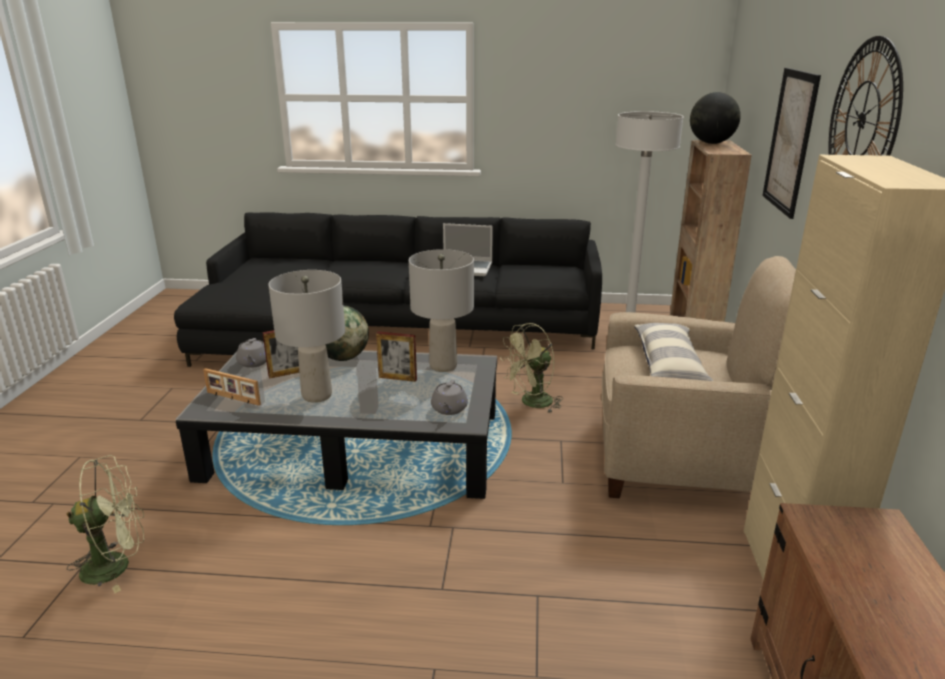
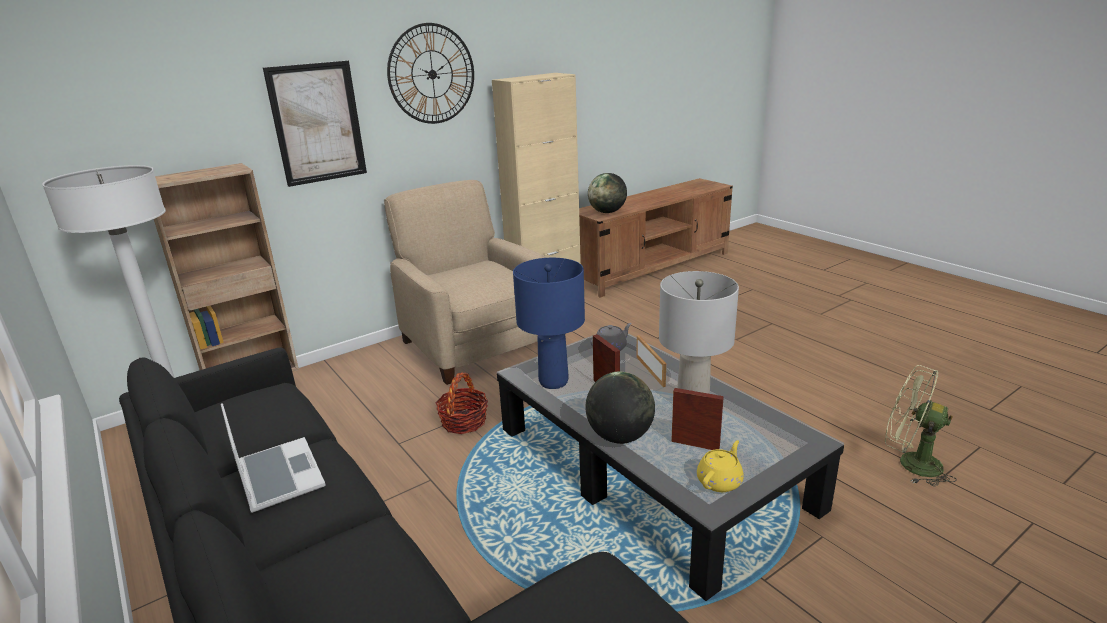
camera: 130 degrees left, 0 degrees up
(232, 398) = (774, 439): picture frame -> picture frame (651, 371)
(253, 363) = (720, 481): grey teapot -> yellow teapot
(443, 366) = (553, 382): grey table lamp -> blue table lamp
(531, 403) = (464, 421): green fan -> basket
(669, 365) = (472, 278): pillow -> none
(711, 143) = (173, 178): globe -> globe (607, 212)

